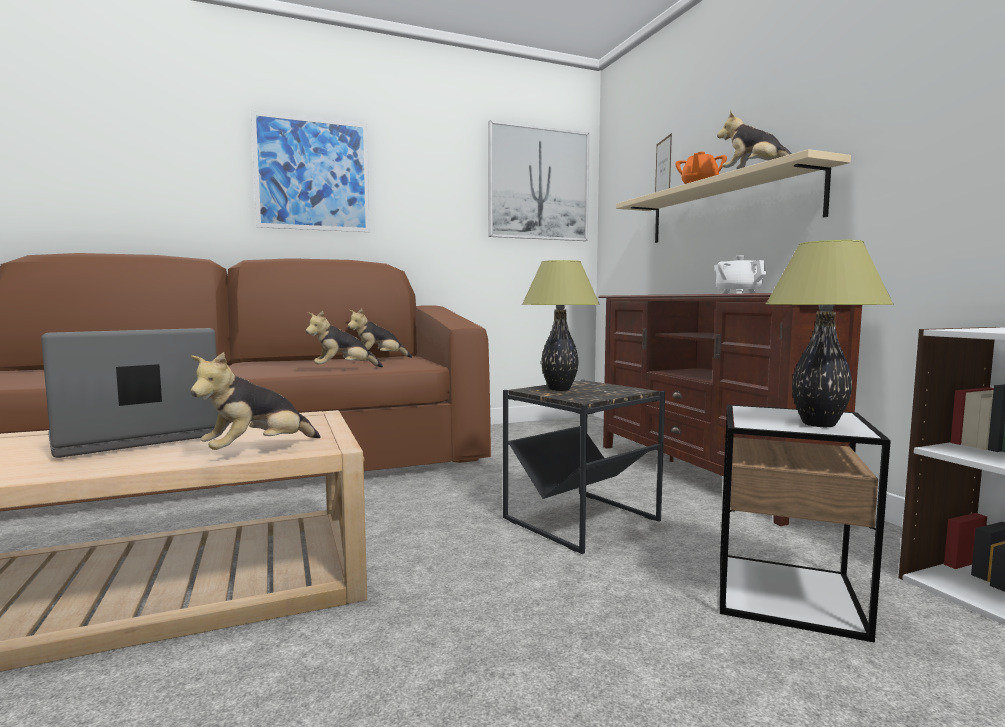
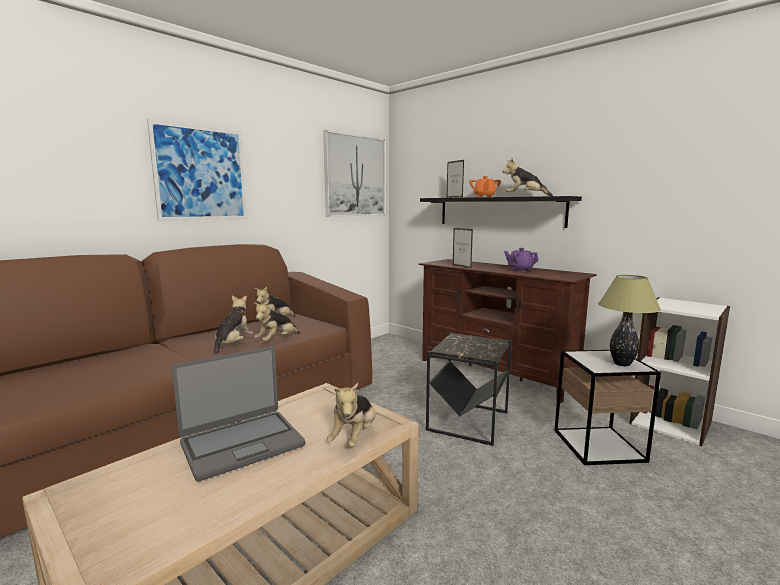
camera: 25 degrees left, 5 degrees up
(136, 437) = (242, 444): laptop -> laptop turned 150 degrees counterclockwise
(290, 368) = (233, 344): none -> plush toy
(560, 389) = (458, 347): table lamp -> none
(650, 294) = (461, 266): none -> picture frame
(727, 209) = (499, 211): beige shelf -> black shelf
(738, 293) = (520, 269): white teapot -> purple teapot

